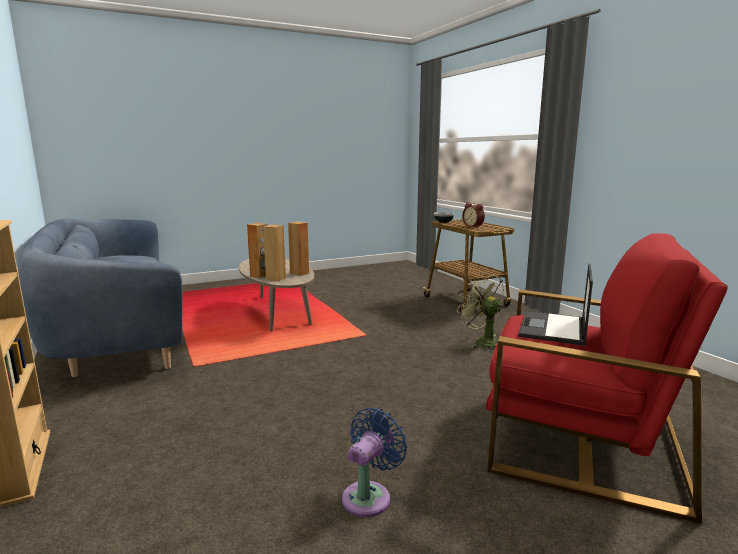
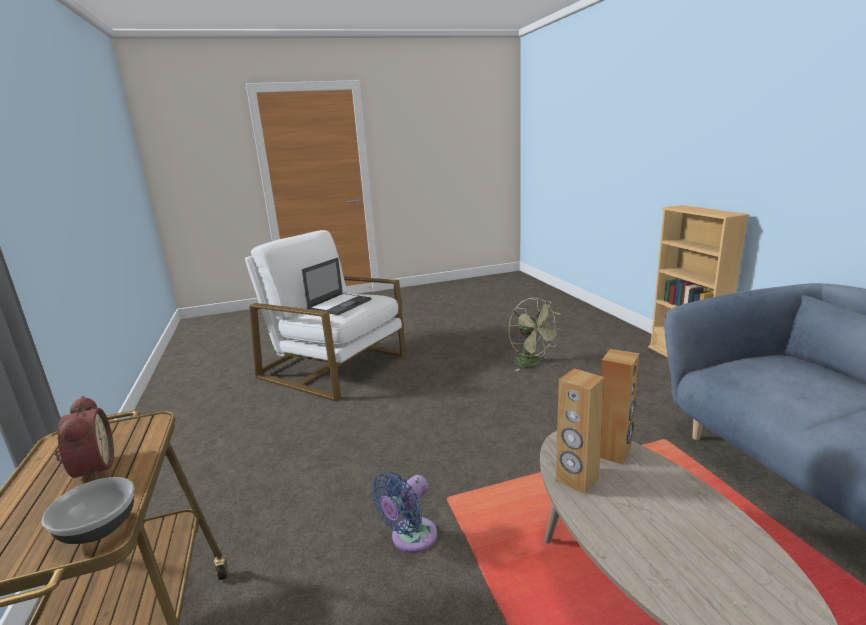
camera: 170 degrees left, 5 degrees up
(260, 276) = (658, 470): brown speaker -> none
(369, 496) = (472, 347): blue fan -> blue fan (410, 538)
(482, 341) = (286, 473): green fan -> green fan (532, 364)
(581, 442) = (335, 365): red armchair -> white armchair

